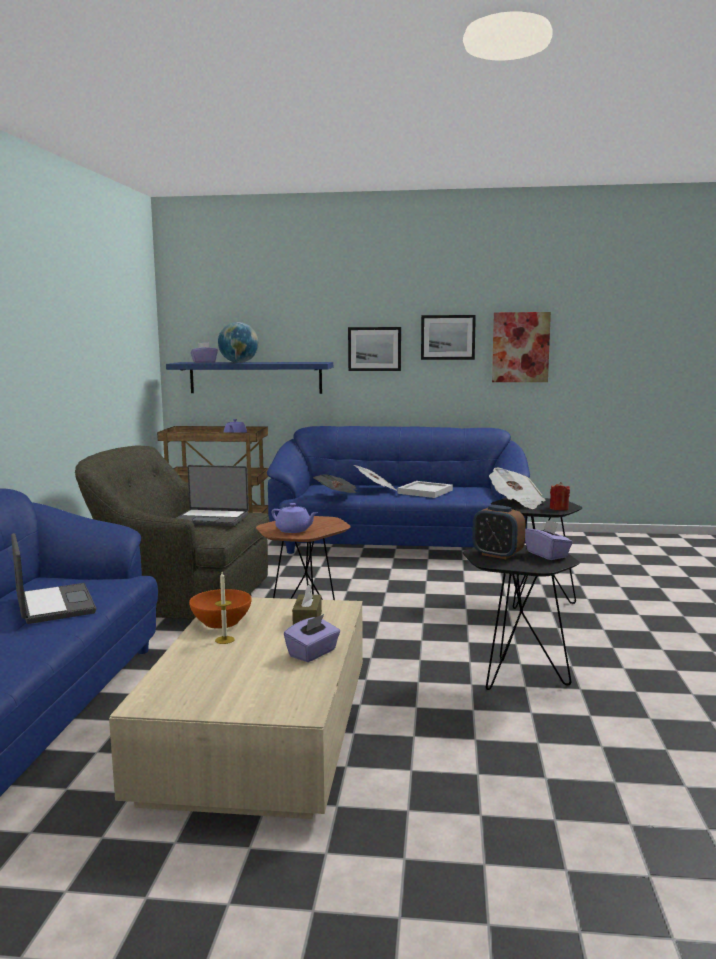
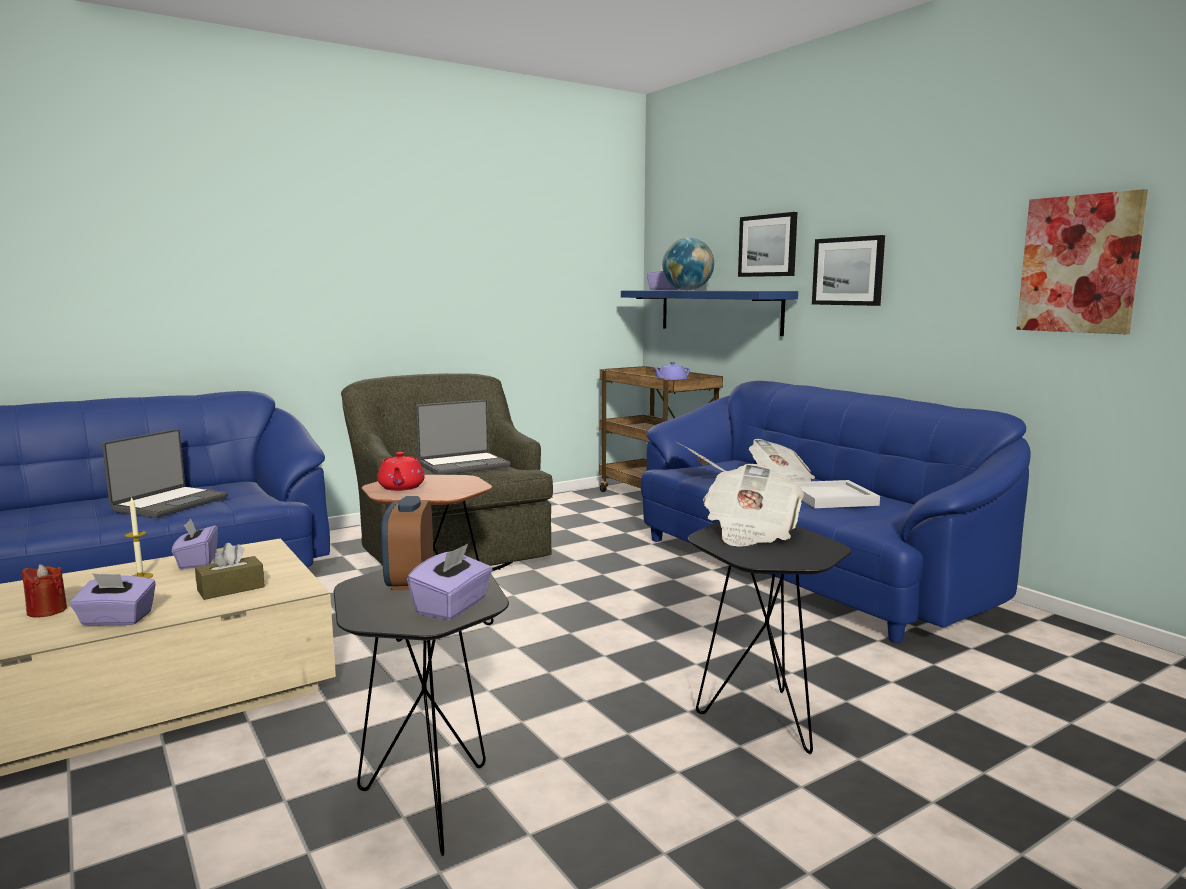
camera: 50 degrees right, 0 degrees up
(212, 519) = (463, 465): laptop -> laptop turned 90 degrees counterclockwise
(221, 622) = (197, 561): orange bowl -> purple tissue box
(294, 530) = (401, 487): purple teapot -> red teapot
(448, 337) = (952, 249): picture -> picture (768, 245)
(559, 508) = (775, 558): red candle -> red candle (47, 611)

